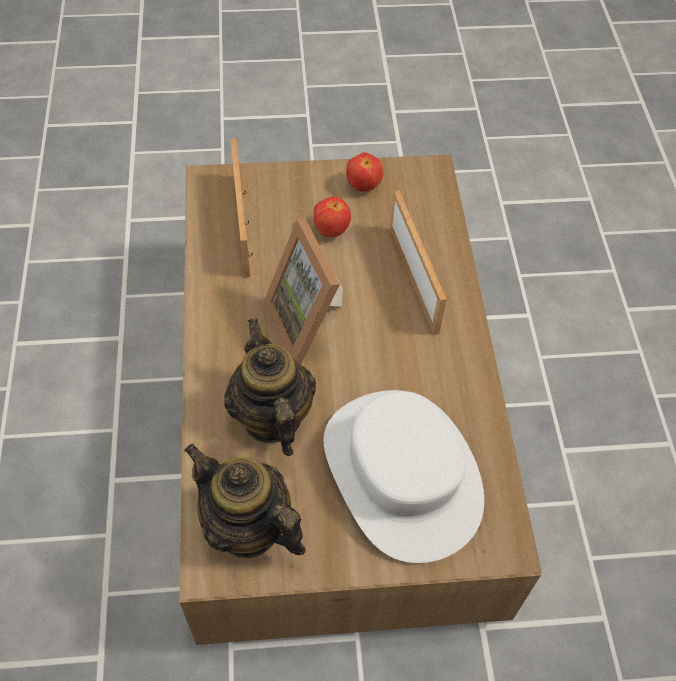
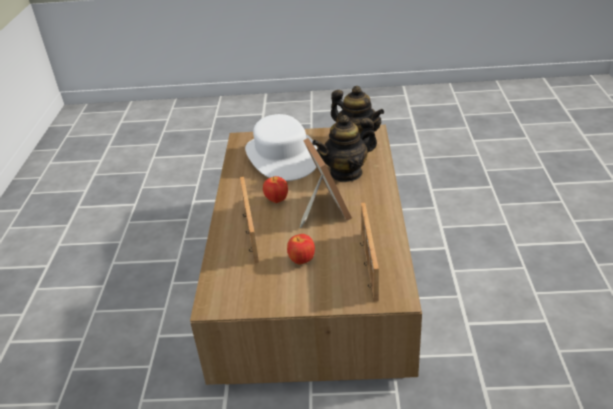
camera: 170 degrees left, 20 degrees down
(271, 417) = (346, 173): teapot -> teapot turned 75 degrees clockwise
(363, 186) = (271, 292): apple -> apple (276, 200)

